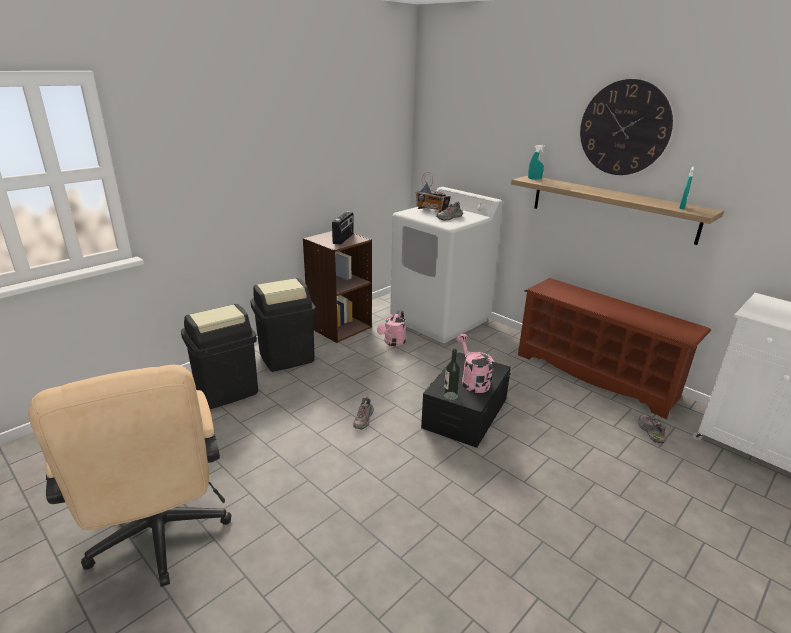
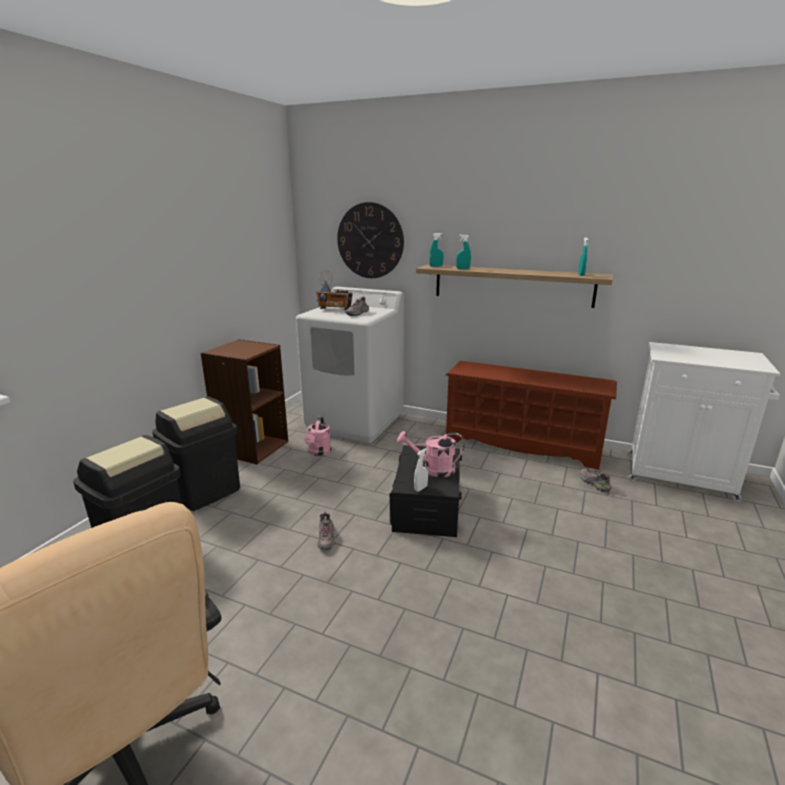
camera: 20 degrees left, 5 degrees down
(343, 239) = (249, 348): radio -> none
(450, 396) = (420, 488): bottle -> white spray bottle
(472, 381) = (433, 469): pink watering can -> pink watering can turned 45 degrees counterclockwise
(558, 185) = (462, 269): none -> turquoise spray bottle
(624, 128) = (515, 210): wall clock -> wall clock (370, 241)

